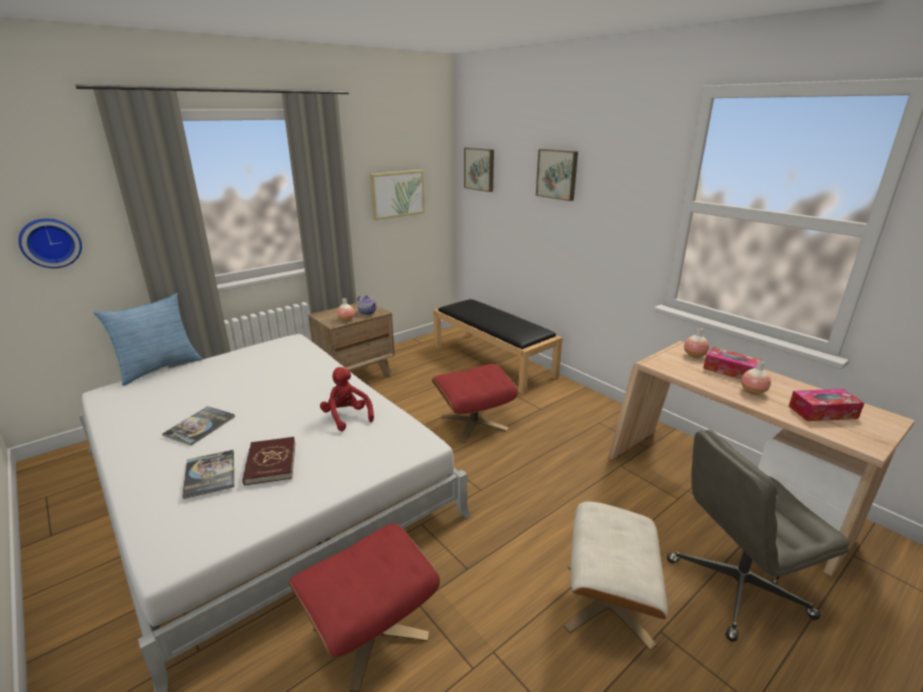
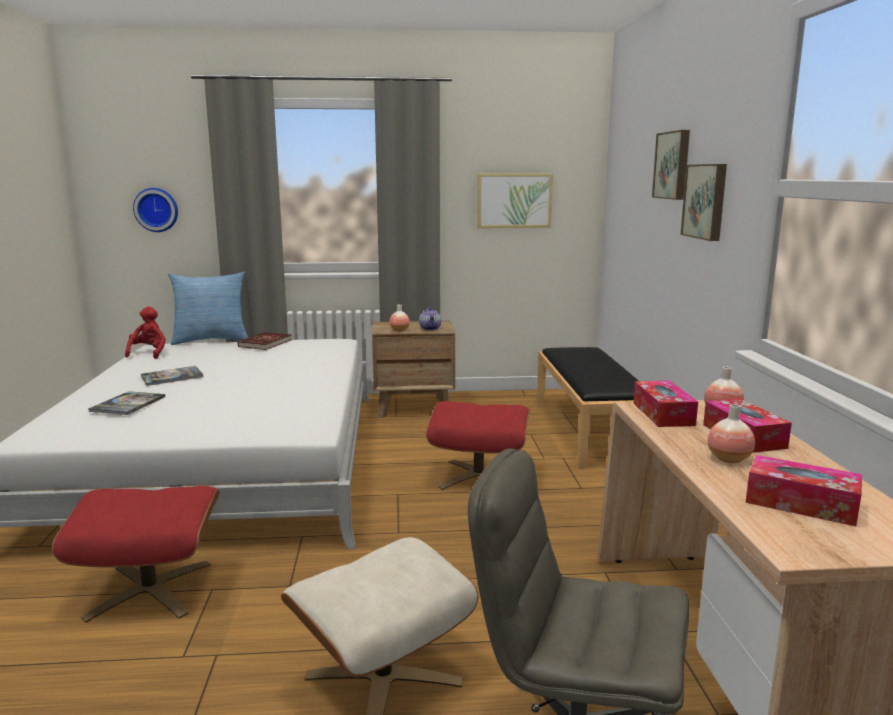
camera: 35 degrees right, 10 degrees down
(270, 463) = (175, 409): red book -> red book (265, 343)
(347, 417) = (285, 399): red plush toy -> red plush toy (149, 353)
(480, 169) = (620, 172): picture -> picture (706, 201)
(673, 365) = (663, 414): none -> tissue box

